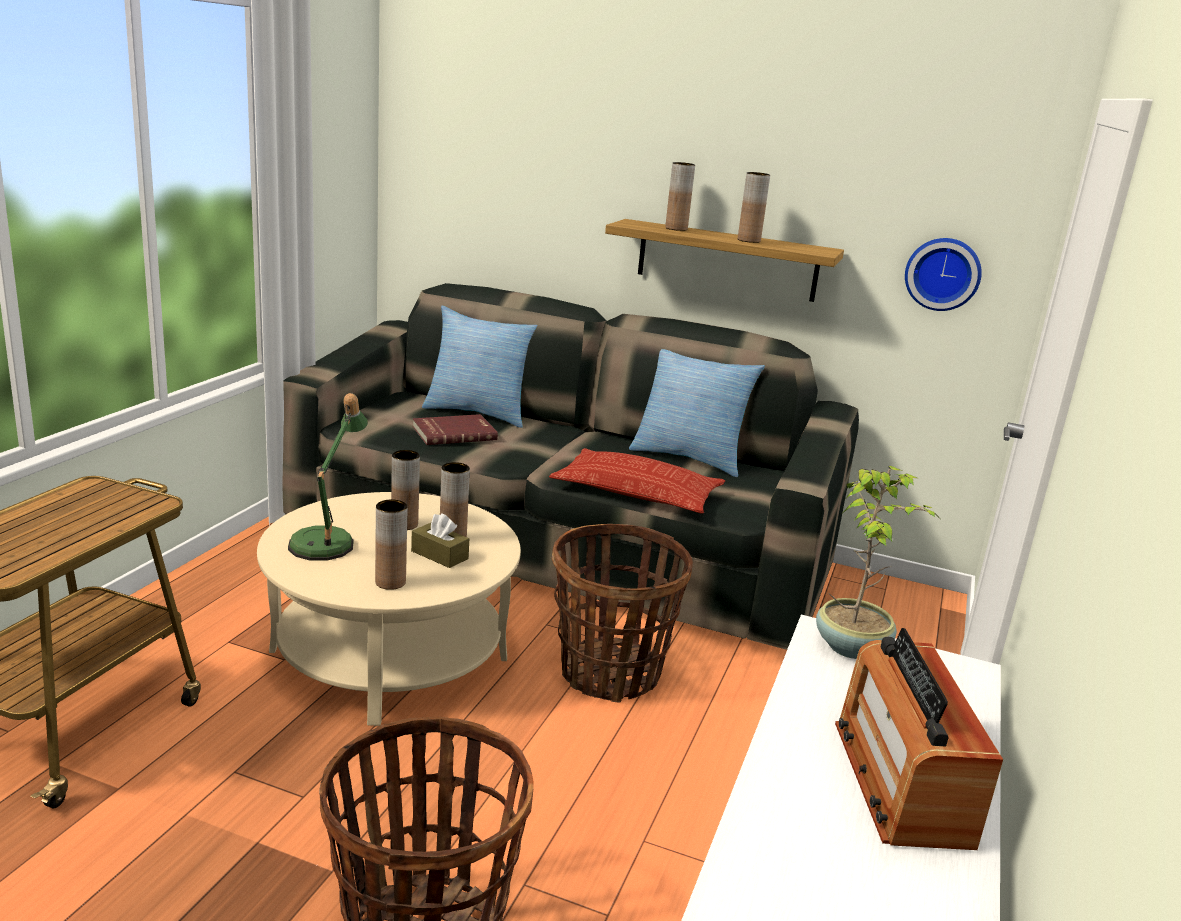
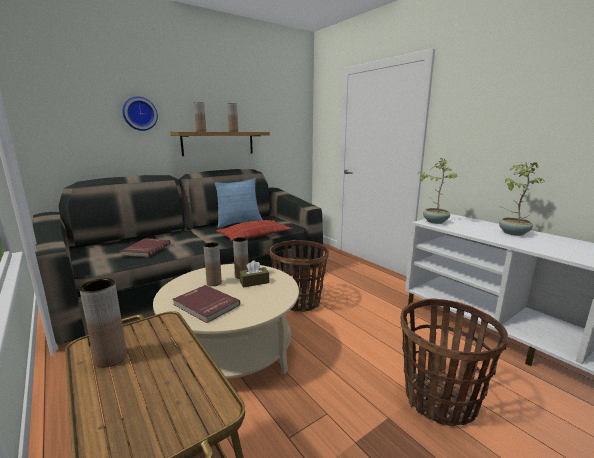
camera: 55 degrees left, 5 degrees down
(327, 541) = (205, 305): table lamp -> red book
(390, 582) = (268, 298): brown vase -> brown vase (111, 358)
(479, 412) = (132, 241): pillow -> none
(901, 781) = (512, 233): radio -> potted plant
(943, 273) = (287, 135): wall clock -> wall clock (139, 114)

